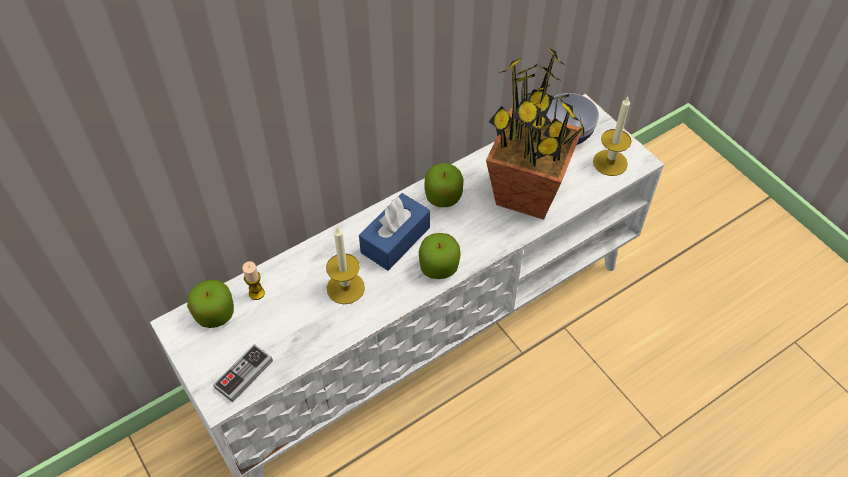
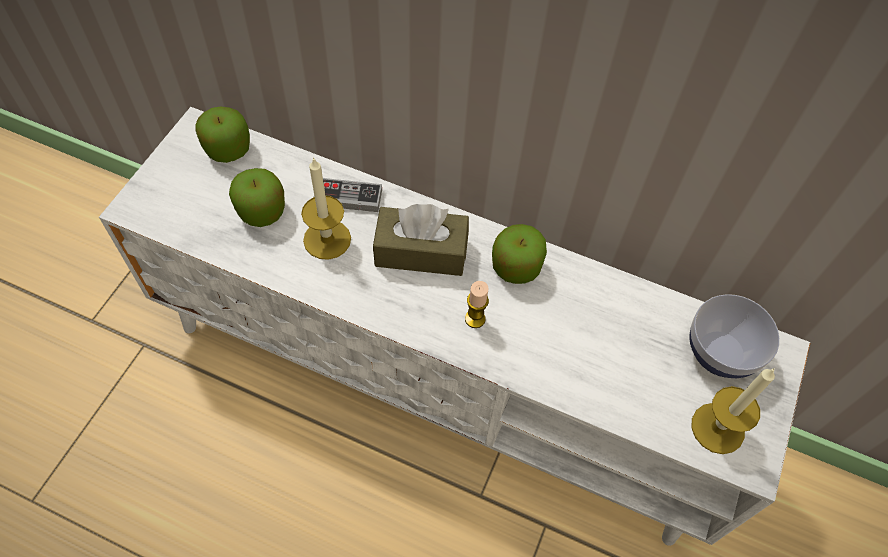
camera: 55 degrees right, 5 degrees up
(244, 374) = (171, 210): game controller -> game controller (348, 197)
(256, 293) = (272, 168): candle -> candle (475, 319)
(395, 240) = (421, 252): blue tissue box -> brown tissue box
(439, 266) = (413, 313): apple -> apple (261, 211)
(528, 194) = (588, 355): potted plant -> none

